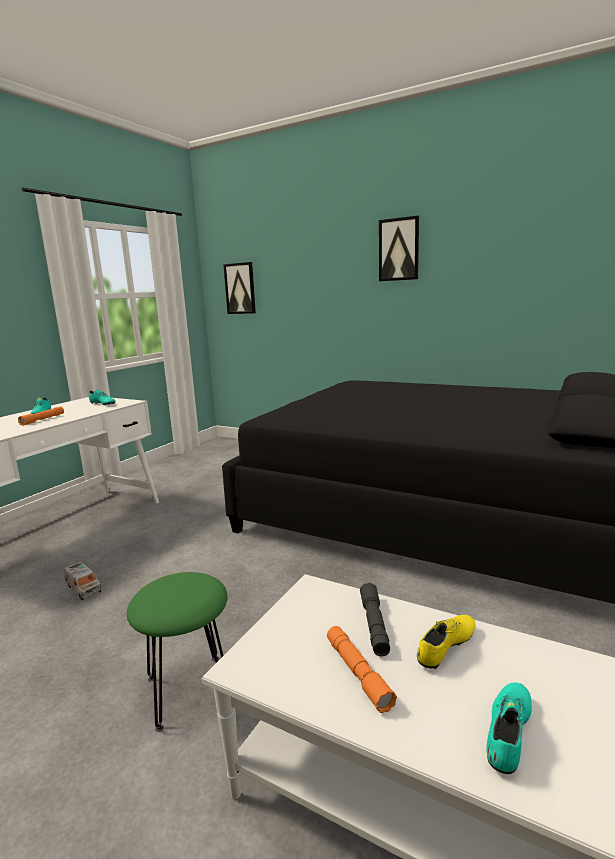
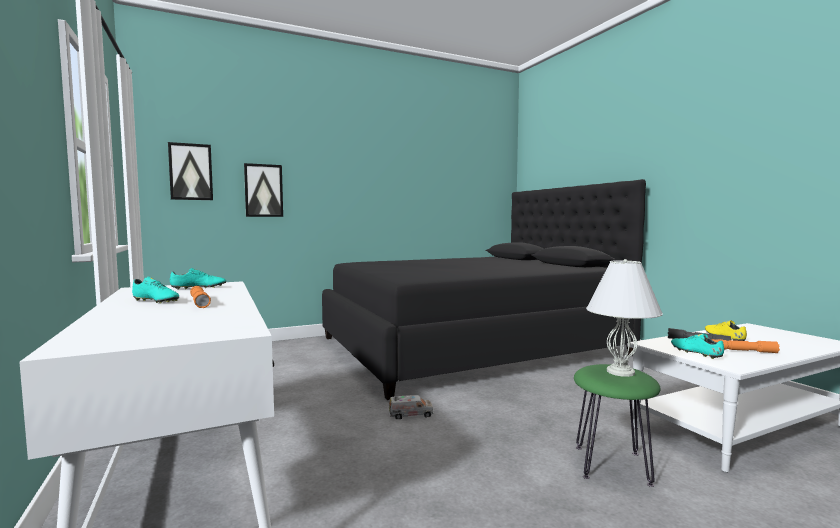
camera: 55 degrees left, 10 degrees down
(83, 588) = (384, 486): toy truck -> toy truck (410, 414)
(177, 593) = (620, 372): none -> white table lamp
(399, 249) = (370, 156): picture -> picture (263, 190)
(509, 734) = (790, 343): turquoise shoe -> turquoise shoe (695, 353)

